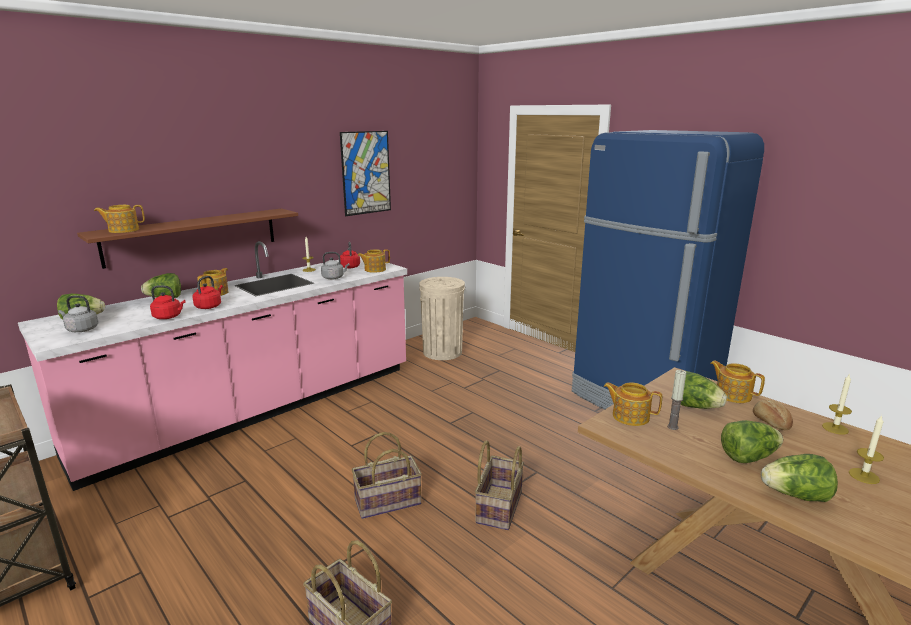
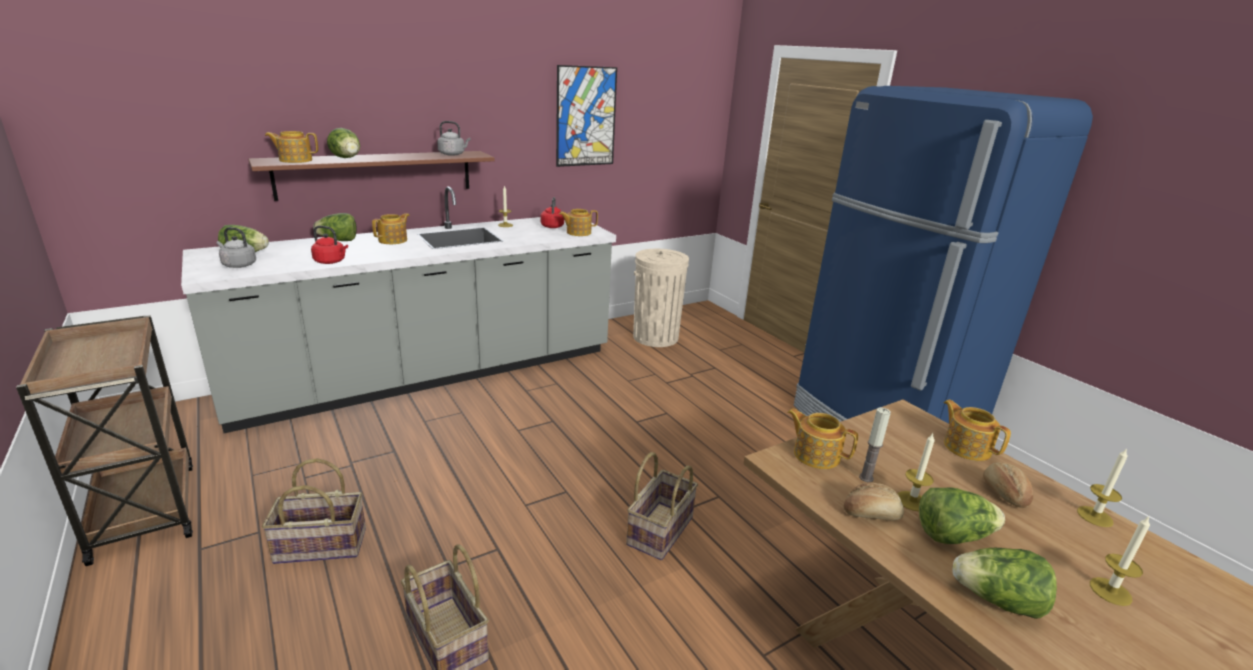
camera: 10 degrees right, 5 degrees up
(209, 306) = (378, 255): red kettle -> none
(256, 410) = (431, 375): pink counter -> grey counter
(334, 278) = (528, 237): grey kettle -> grey kettle (453, 154)
(387, 502) = (535, 502): basket -> basket (320, 547)
(686, 451) = (871, 514): none -> bread
(695, 406) = (908, 455): lettuce -> lettuce (347, 158)
(711, 438) = (912, 501): none -> candle

